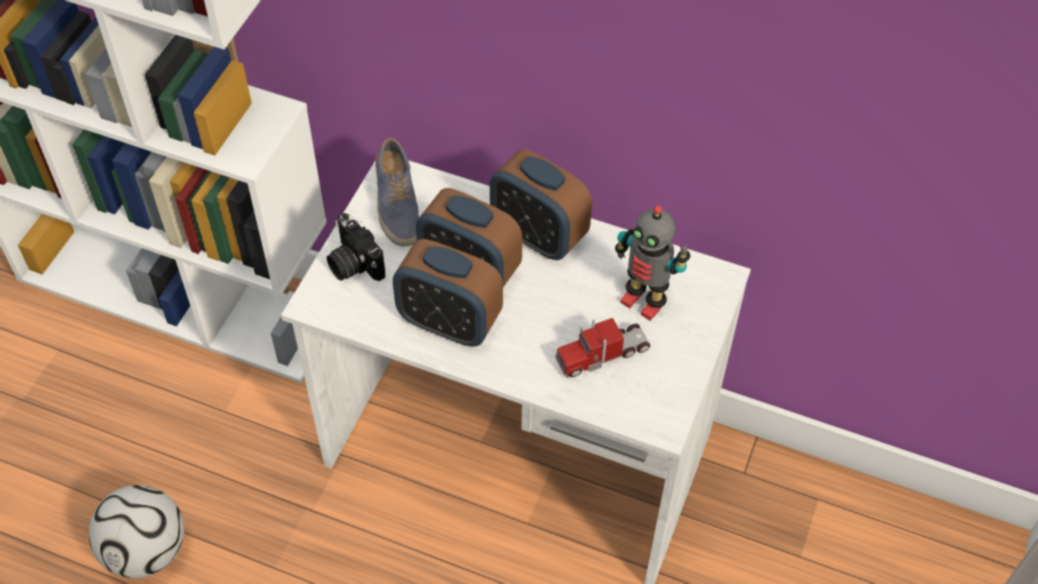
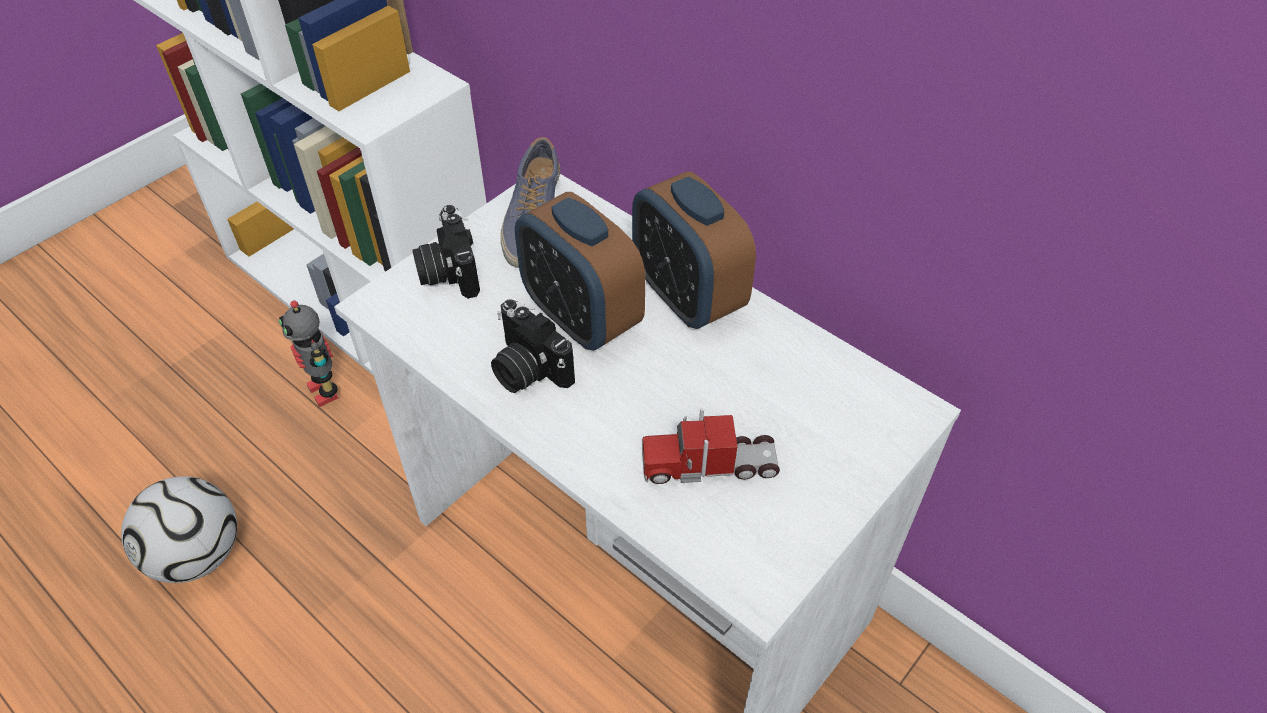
camera: 20 degrees right, 5 degrees down
(449, 323) = (527, 369): alarm clock -> camera
(644, 301) = (794, 412): toy robot -> toy robot (326, 390)

